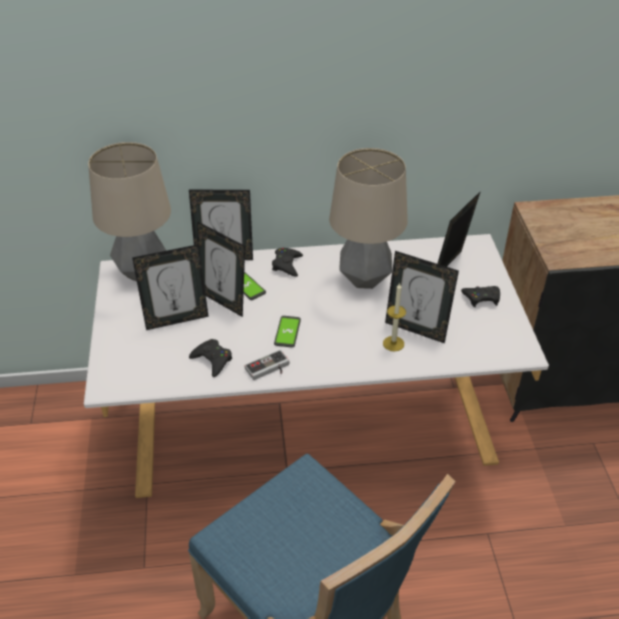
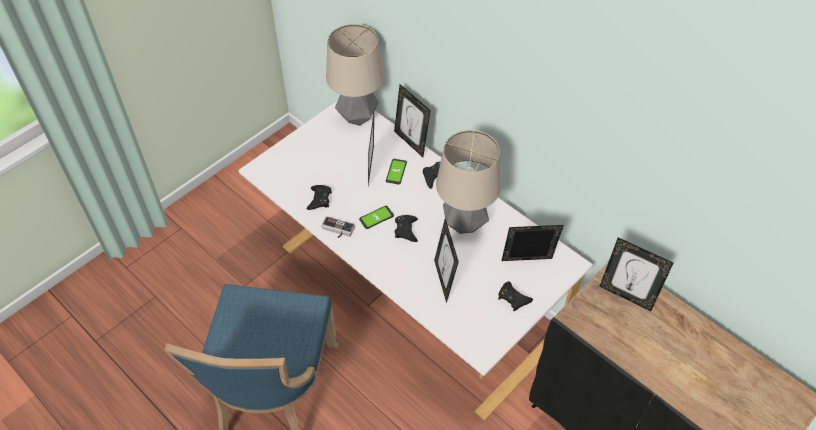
camera: 50 degrees right, 10 degrees up
(176, 319) = (335, 160): picture frame -> picture frame (626, 295)
(327, 320) = (406, 230): none -> black game controller
(393, 343) = (419, 276): candle -> none

